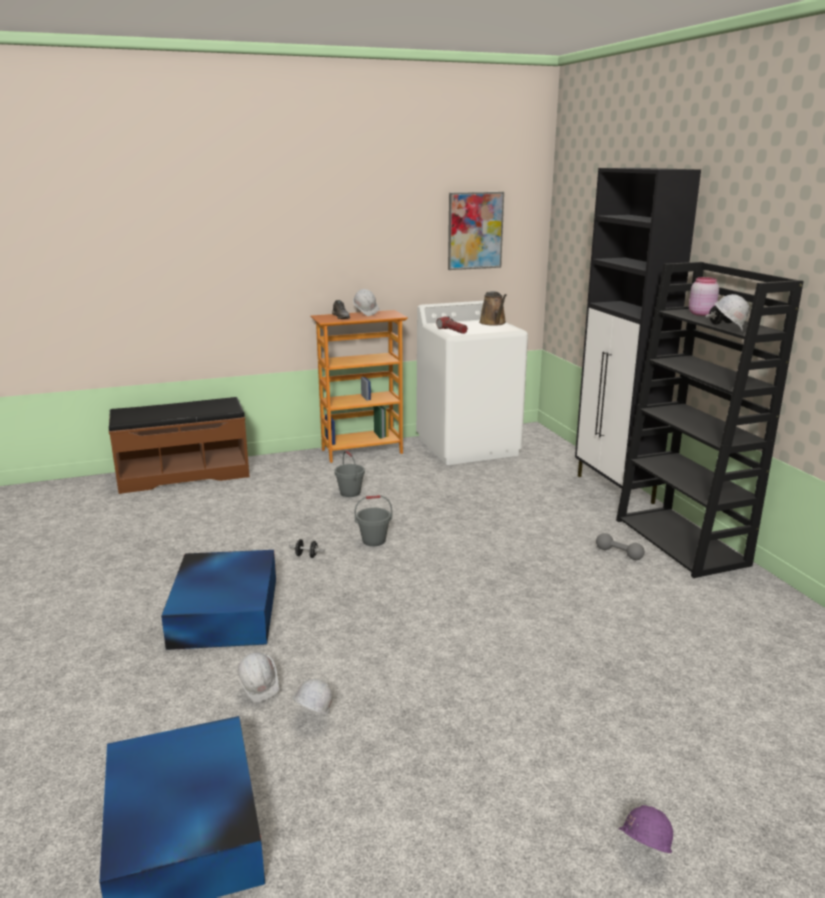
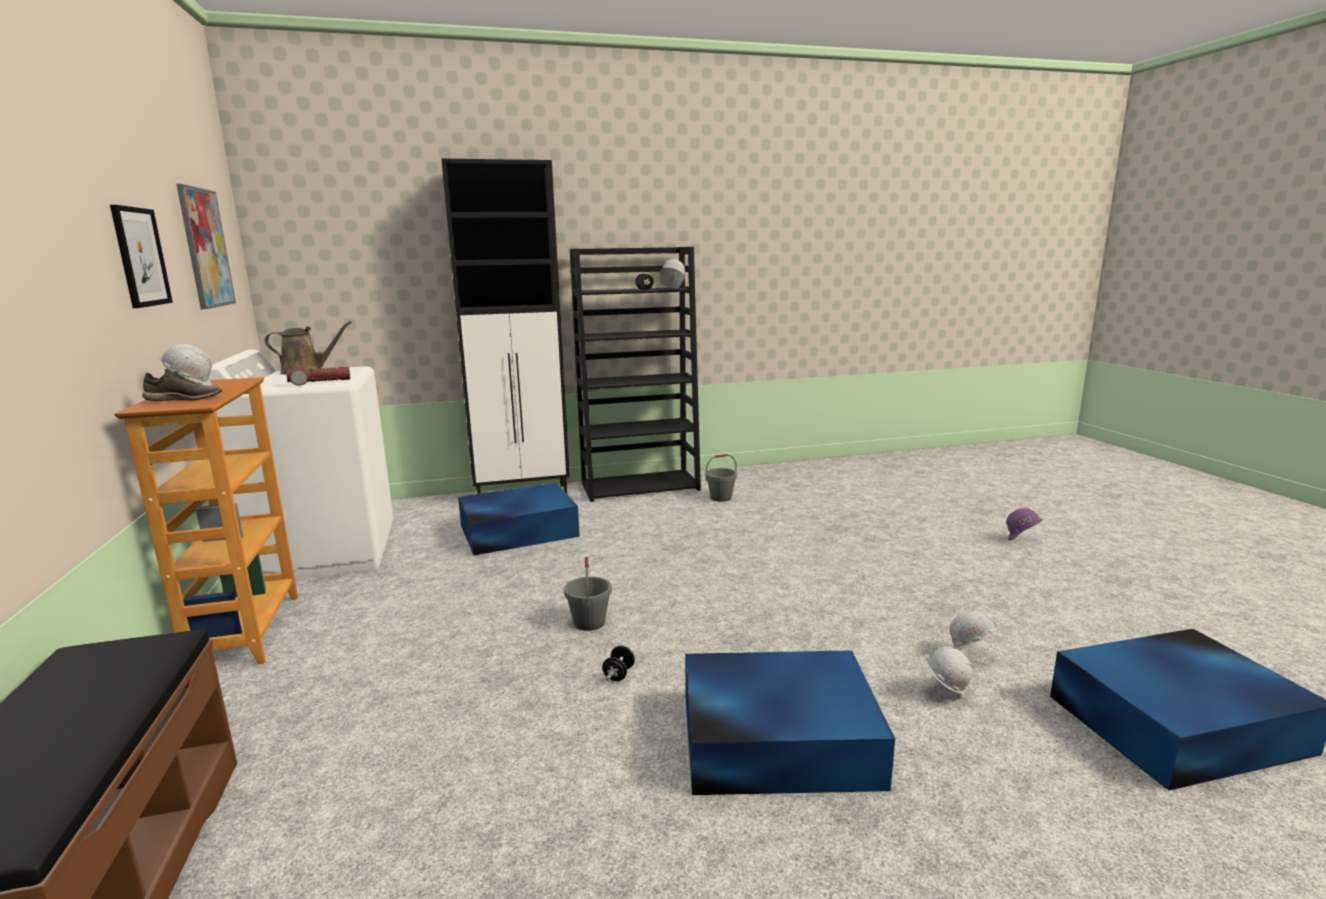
camera: 85 degrees left, 5 degrees down
(350, 493) = (417, 641): grey bucket -> grey bucket (721, 497)
(382, 239) = (140, 257): none -> picture
(528, 498) = (517, 531): none -> blue storage box
(619, 554) = (656, 507): grey dumbbell -> none
(700, 314) = (603, 290): pink jar -> none

